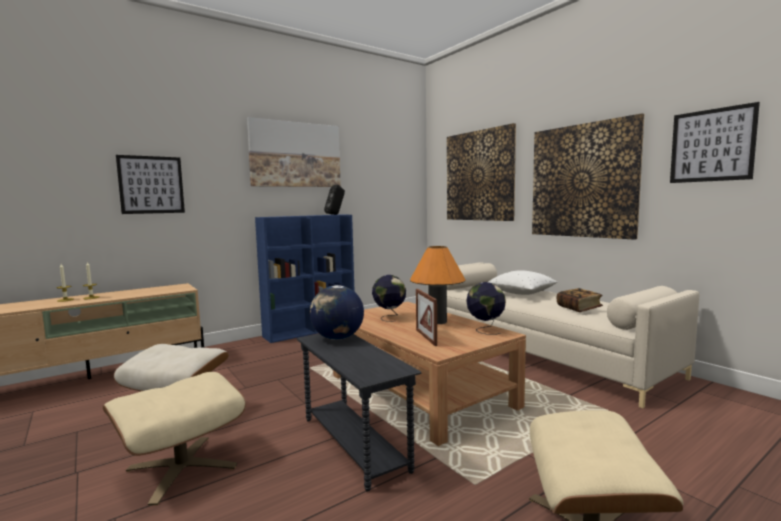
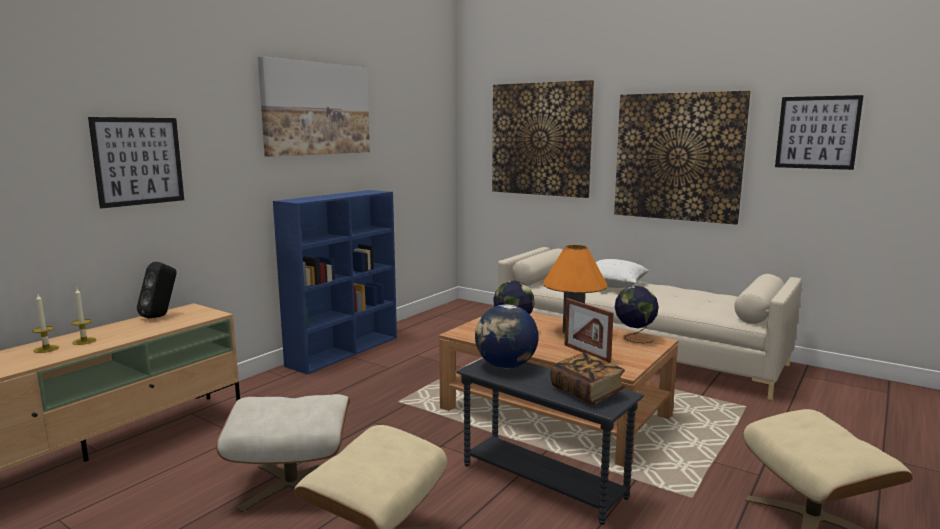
camera: 20 degrees left, 5 degrees up
(335, 214) = (370, 191): black speaker -> black speaker (161, 316)
(579, 308) = (690, 302): book -> book (587, 392)

